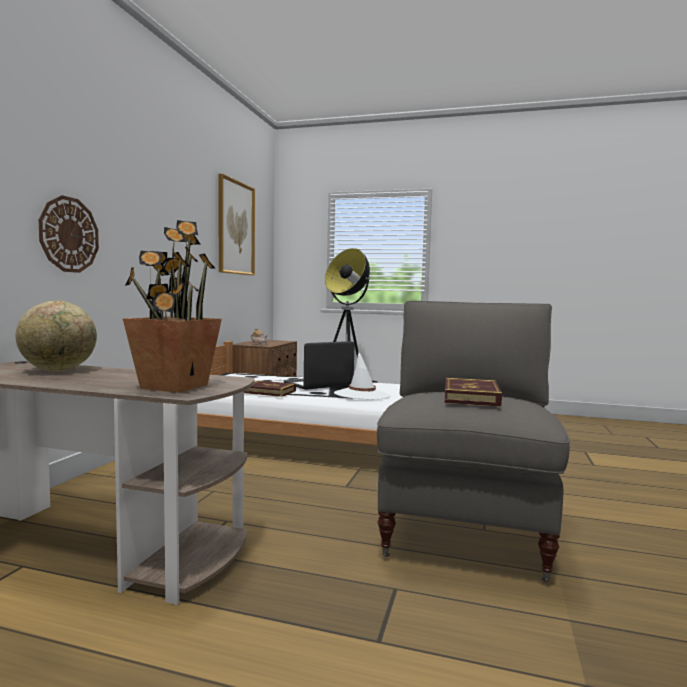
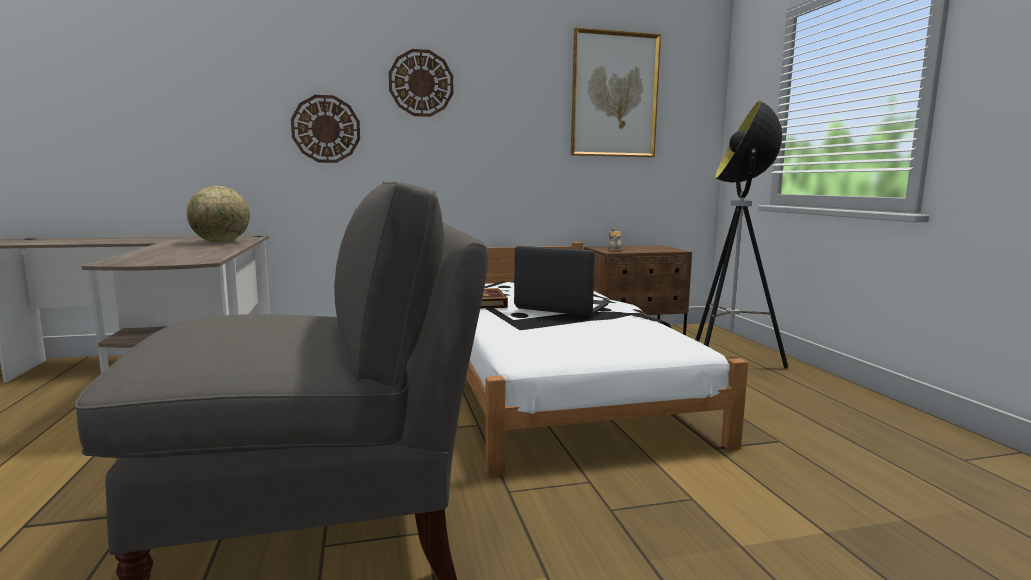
camera: 60 degrees right, 5 degrees up
(139, 199) = (421, 83): none -> wall clock
(173, 386) = (149, 258): potted plant -> none
(362, 395) = (542, 329): white hat -> none
(471, 397) = (226, 323): book -> none

